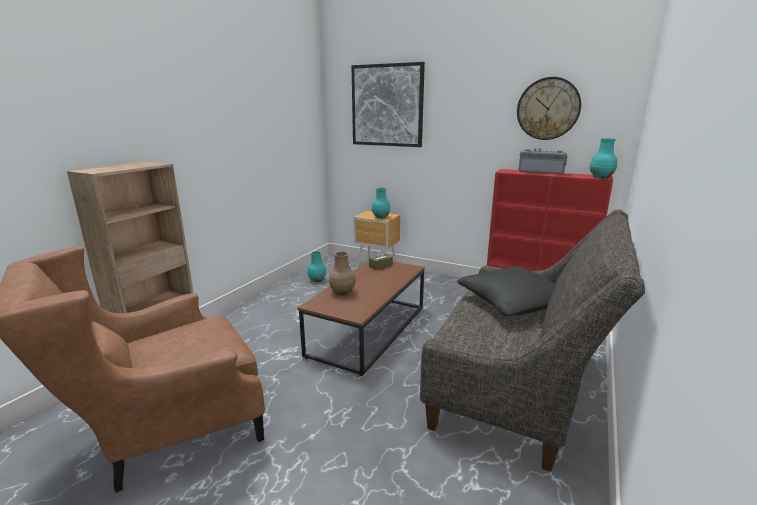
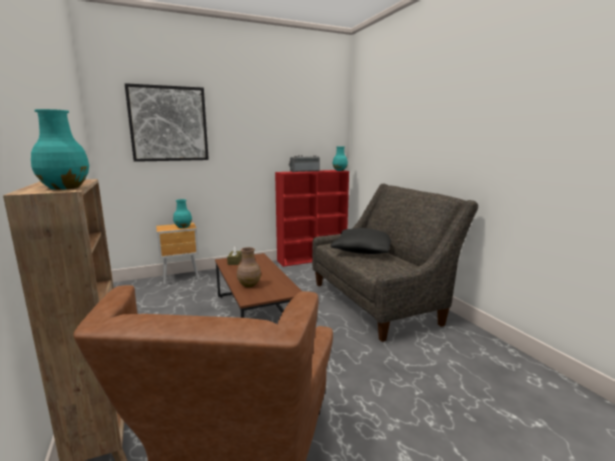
camera: 50 degrees left, 5 degrees down
(317, 280) = (141, 304): turquoise vase -> turquoise vase (64, 188)
(548, 109) = (299, 128): wall clock -> none

